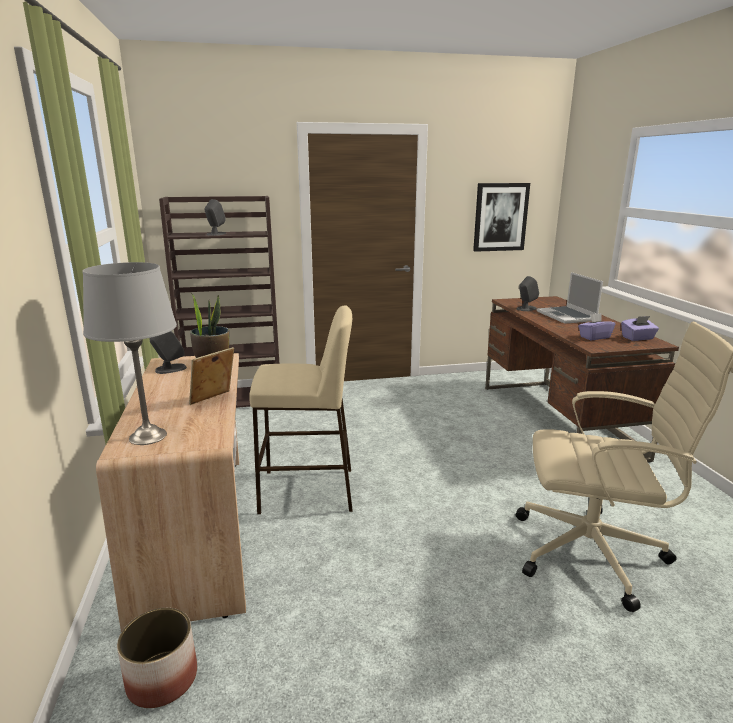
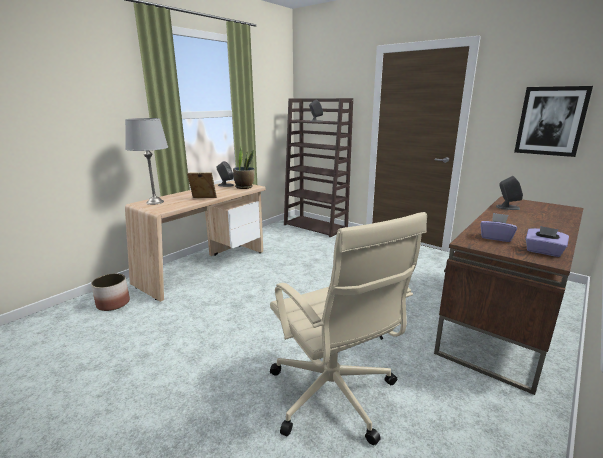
camera: 50 degrees right, 0 degrees up
(308, 490) = (265, 276): beige stool -> none
(567, 316) = (529, 221): laptop -> none

